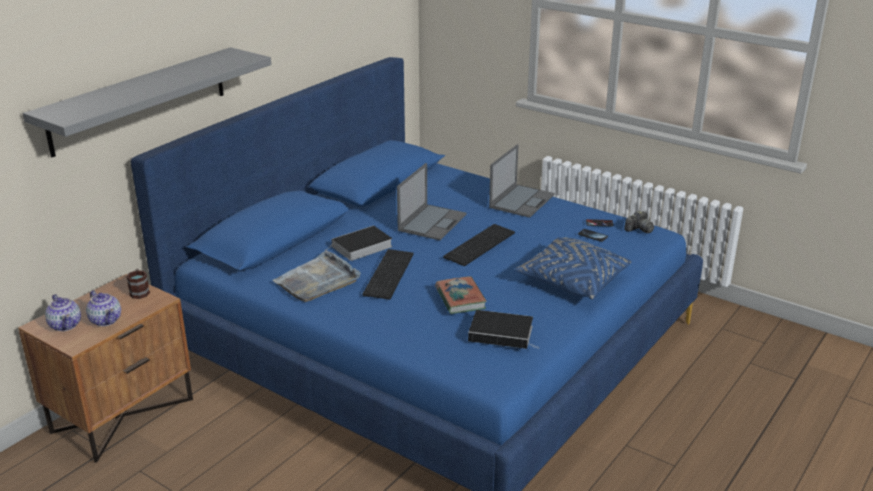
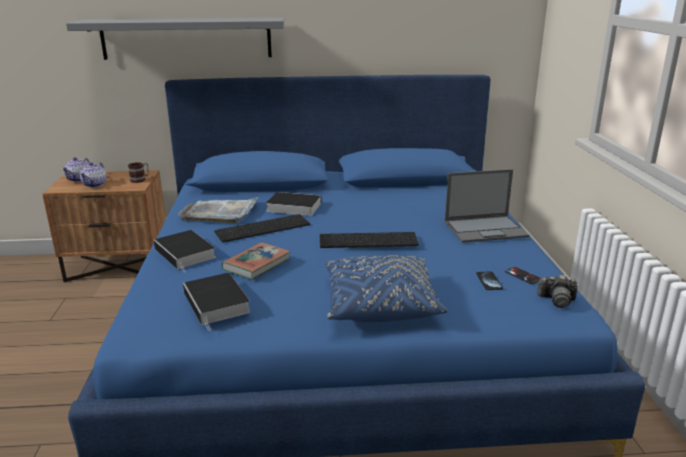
camera: 50 degrees right, 5 degrees down
(386, 321) = (186, 253): none -> book
(432, 222) = (376, 213): laptop -> none

